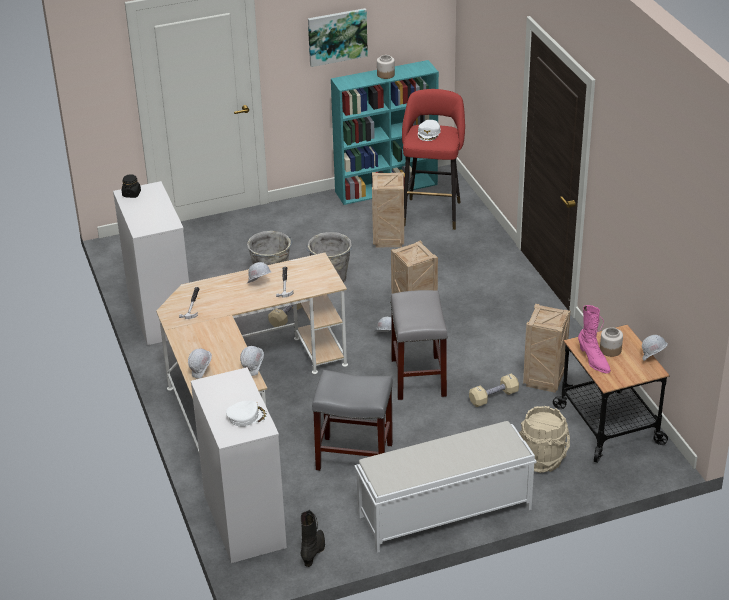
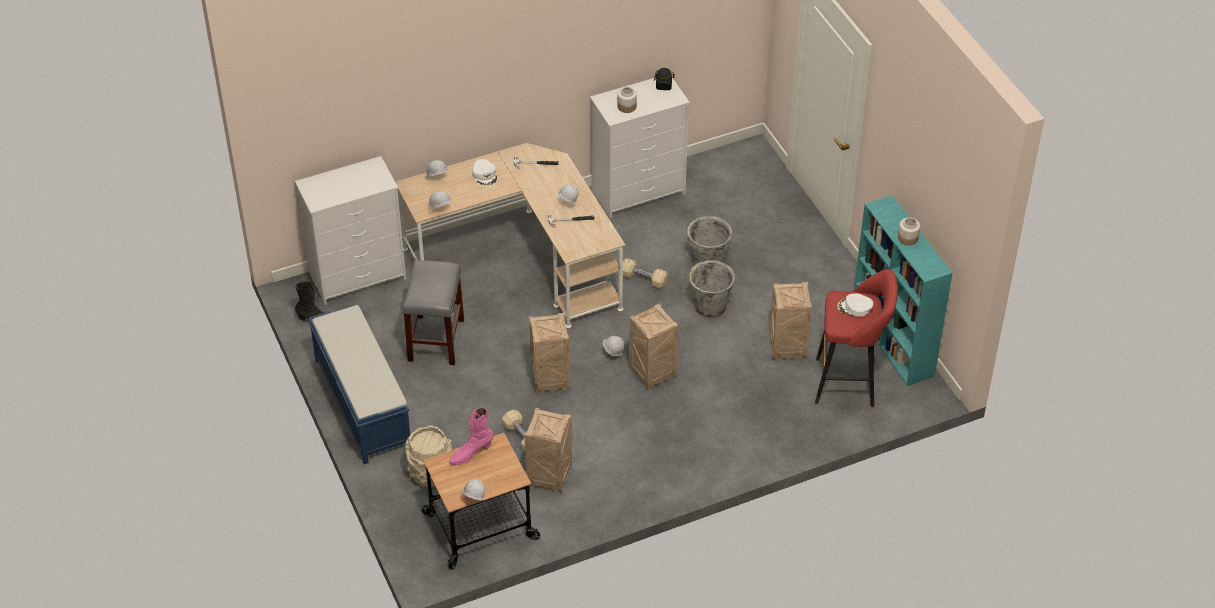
camera: 85 degrees right, 10 degrees up
(246, 416) = (332, 192): white cap -> white cap (485, 175)
(337, 36) = (908, 165): picture -> none
(419, 378) = (549, 381): grey stool -> crate
(443, 512) = (362, 403): white bench -> blue bench
(610, 350) = (487, 467): jar -> jar (626, 106)

